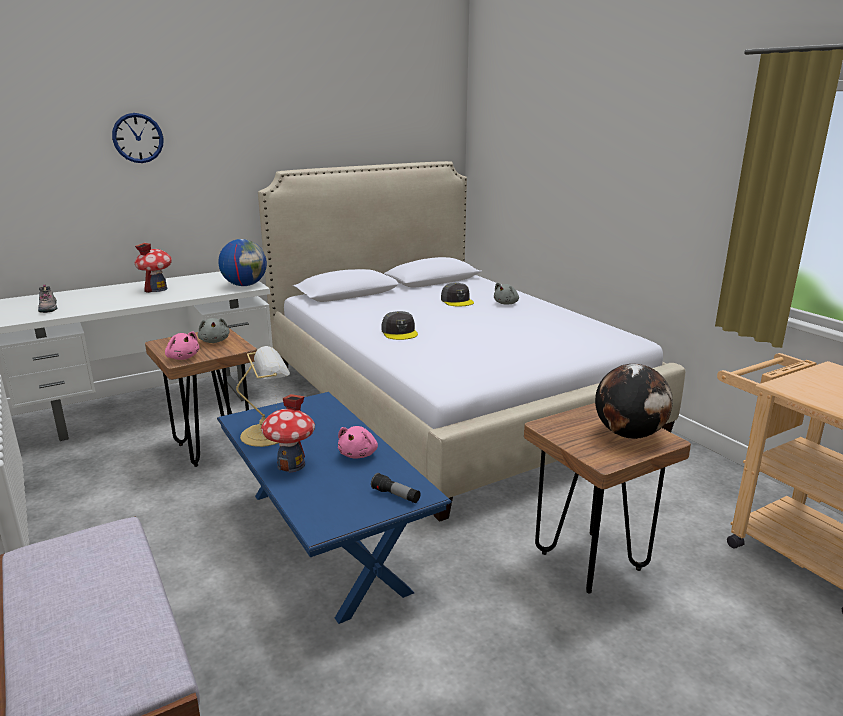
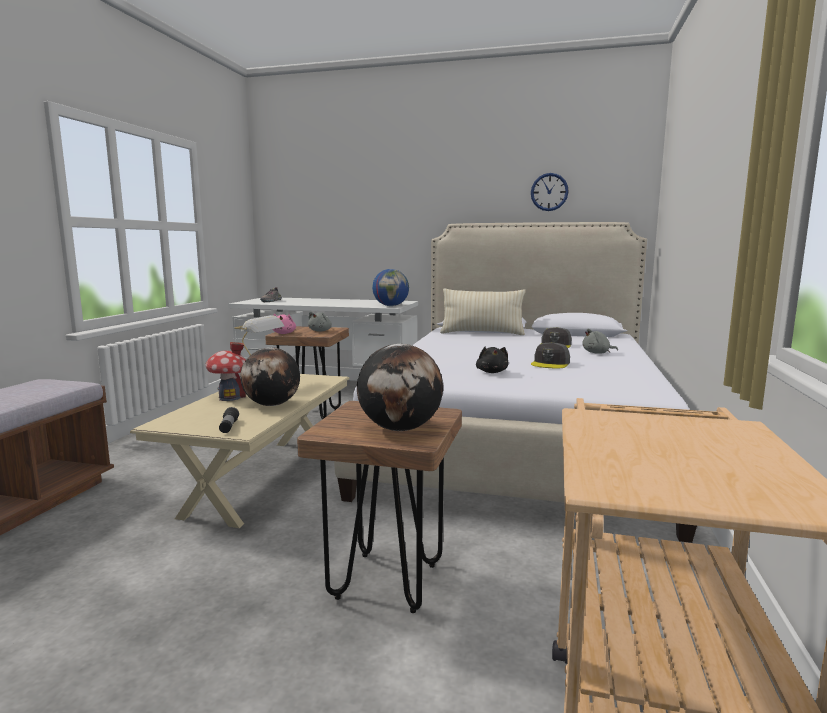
camera: 45 degrees right, 10 degrees down
(138, 138) = (357, 197): wall clock -> wall clock (549, 192)
(157, 289) = (341, 302): toy house -> none
(326, 539) = (263, 478): blue coffee table -> beige coffee table
(359, 454) = (272, 405): pink plush toy -> globe
(362, 299) = (482, 333): none -> beige pillow
(399, 332) = (448, 350): grey cap -> grey cap (550, 363)
(500, 350) = (492, 372): none -> black plush toy

